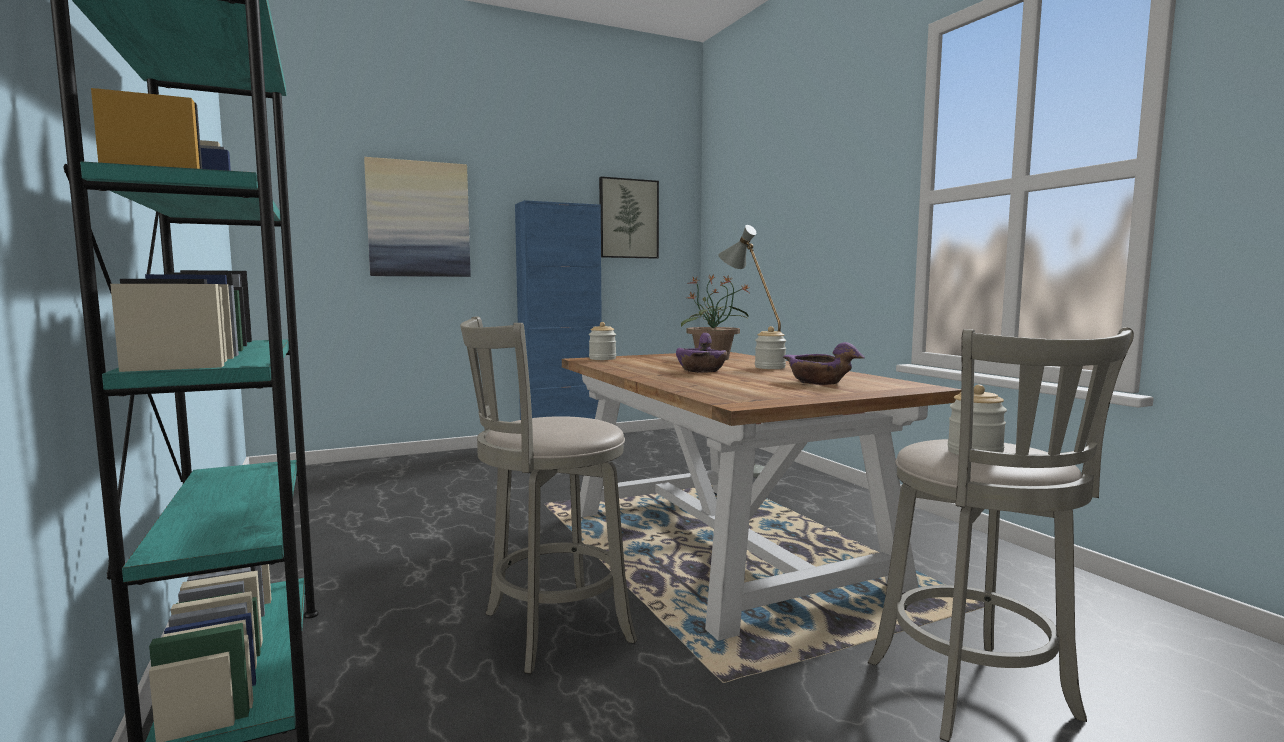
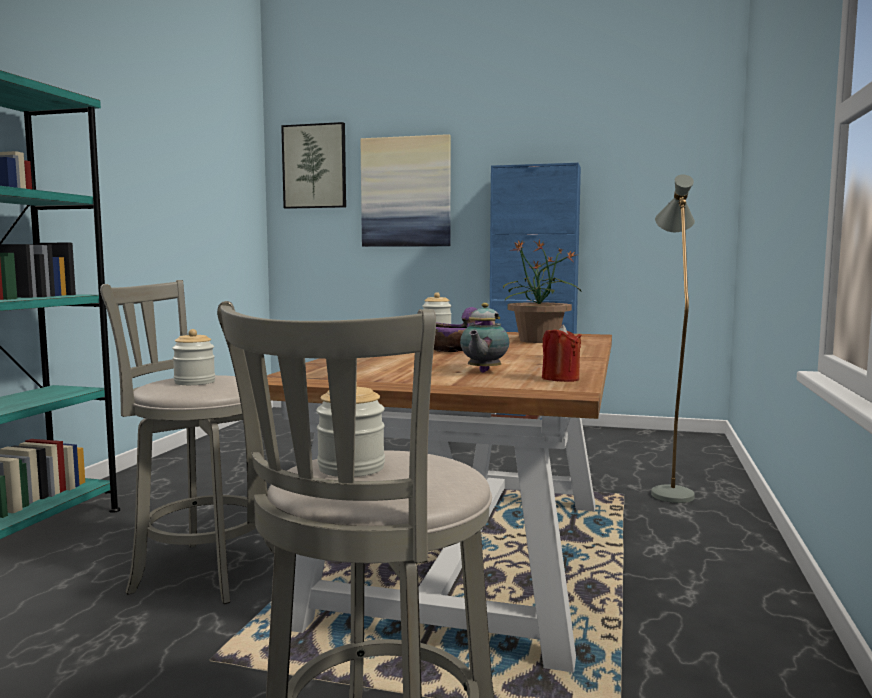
camera: 40 degrees right, 0 degrees up
(628, 218) = (633, 176): picture -> picture (314, 166)
(770, 367) = (536, 354): jar -> jar (194, 382)
(817, 382) = (483, 372): purple bowl -> teapot
(879, 380) = (560, 379): none -> red candle

